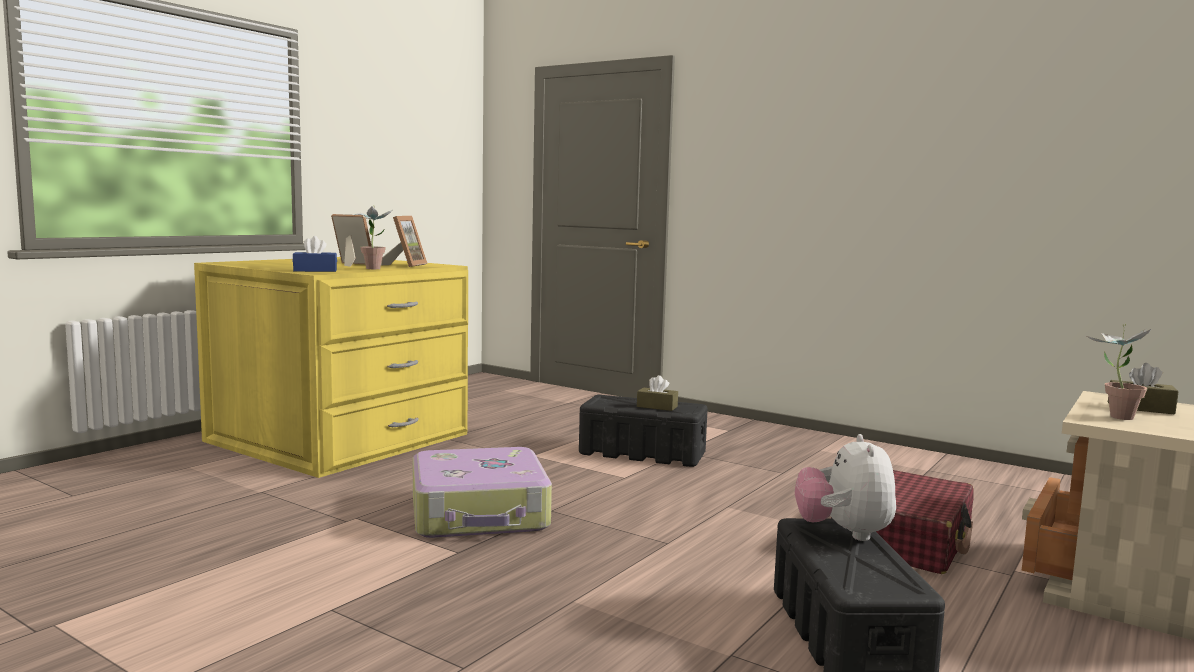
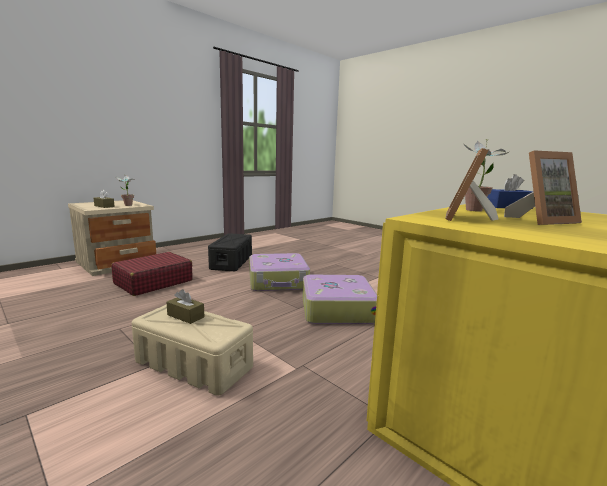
camera: 170 degrees left, 5 degrees up
(350, 264) = (541, 221): picture frame -> picture frame turned 45 degrees counterclockwise
(627, 567) = (278, 281): none -> suitcase
(643, 453) = (193, 364): black storage box -> beige storage box
(844, 533) = (224, 242): plush toy -> none

